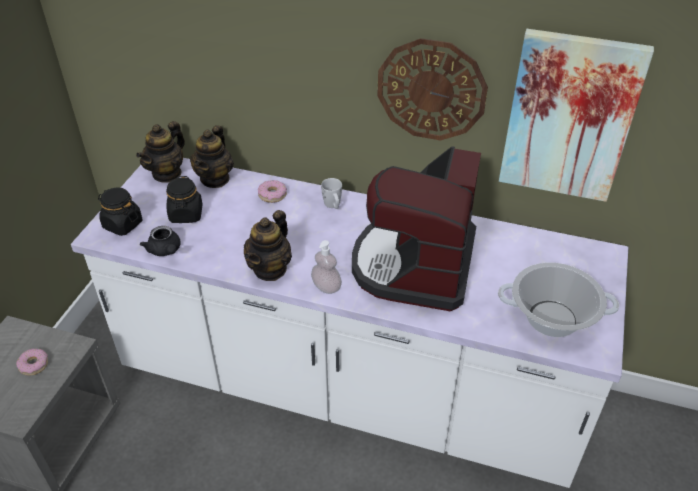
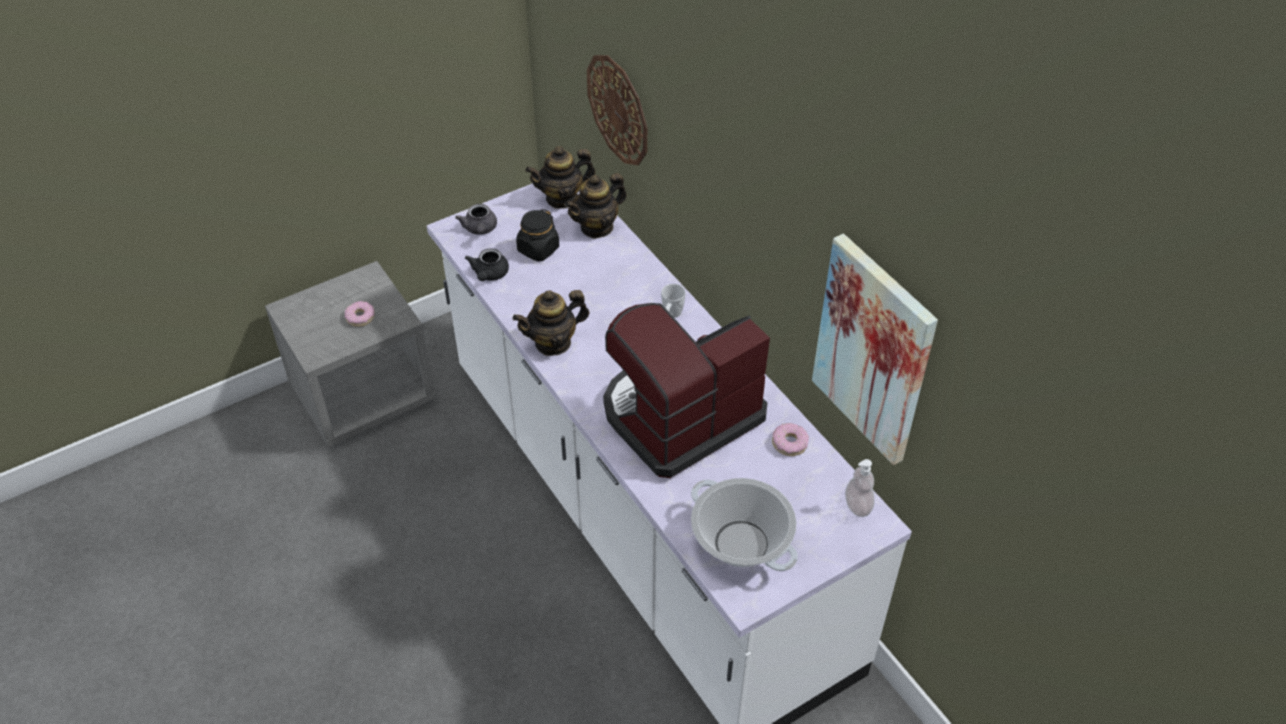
camera: 40 degrees right, 5 degrees up
(122, 224) = (480, 229): black jar -> grey teapot
(272, 195) = (629, 272): donut -> donut (789, 443)
(326, 287) = (581, 388): soap dispenser -> soap dispenser (858, 505)
(431, 90) = (773, 247): wall clock -> wall clock (618, 109)

